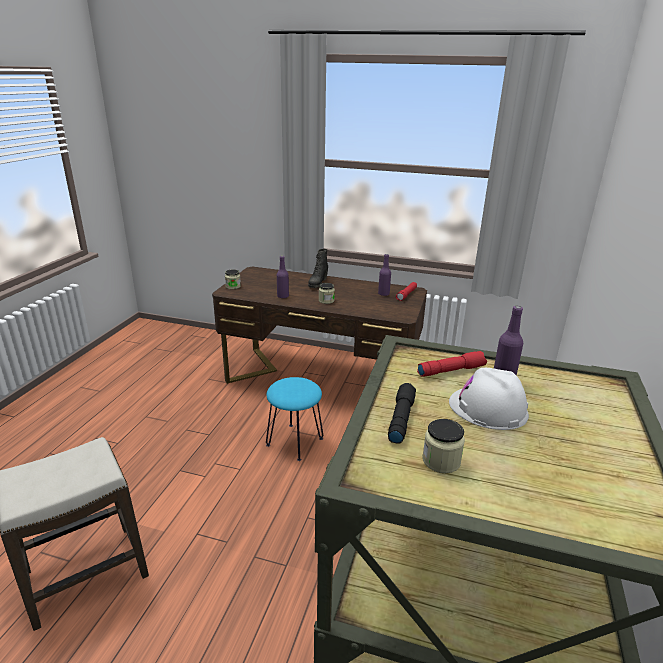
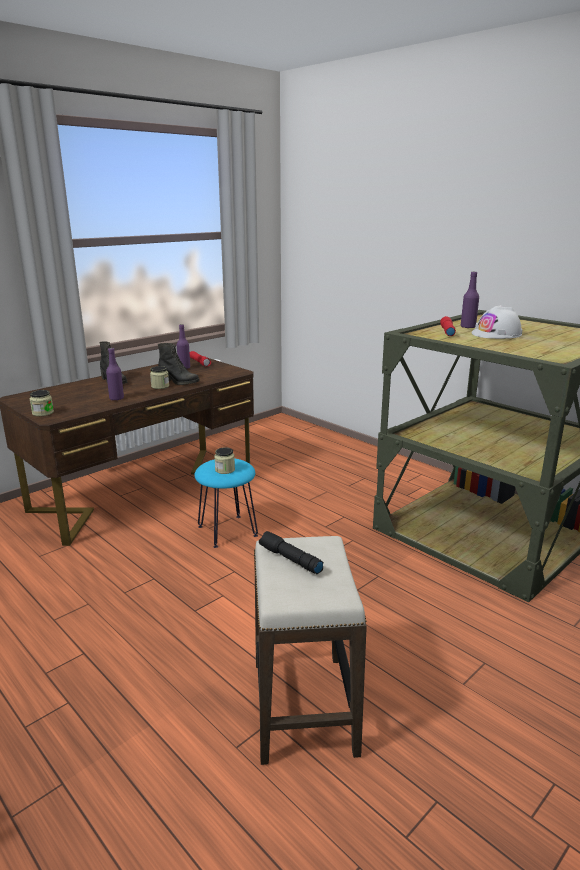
camera: 60 degrees left, 5 degrees down
(344, 303) = (178, 382): none -> black boot
(400, 418) = (497, 347): black flashlight -> black flashlight (289, 559)
(441, 461) = (545, 348): jar -> jar (225, 470)

